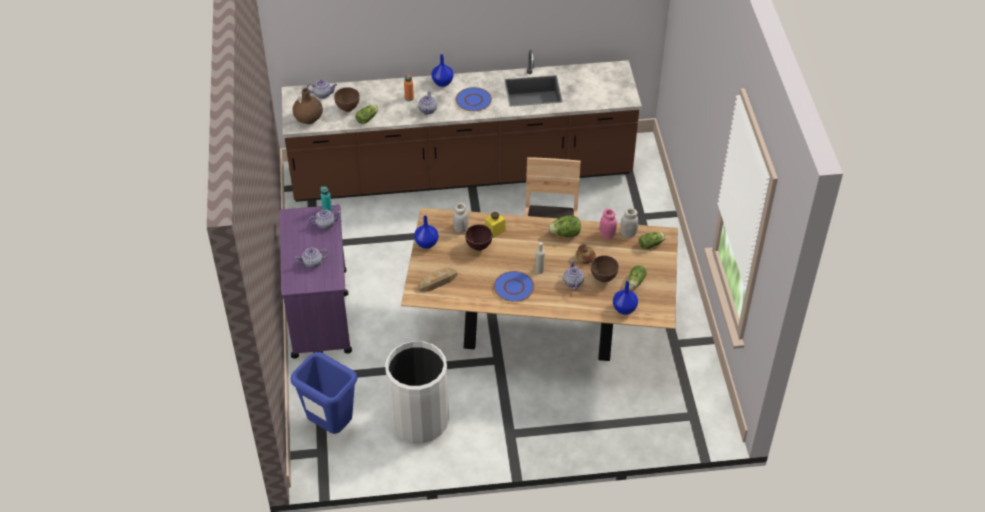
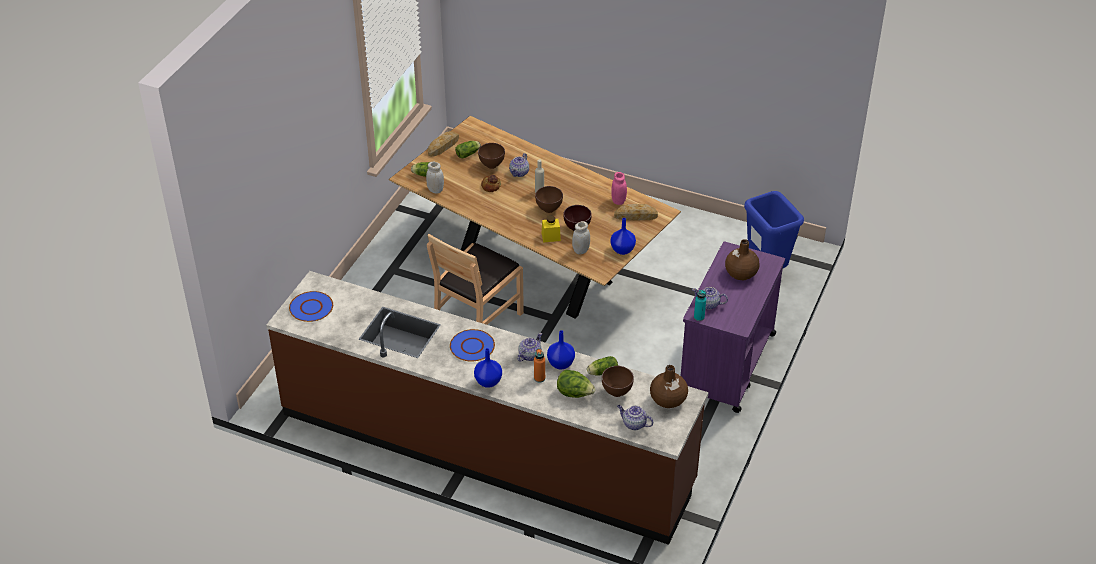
camera: 150 degrees left, 5 degrees down
(313, 263) = (741, 273): teapot -> brown vase
(419, 420) = (688, 245): white trash can -> none
(513, 287) = (572, 188): blue plate -> blue plate (311, 308)
(516, 255) = (549, 210): none -> brown bowl
(565, 234) = (491, 210): lettuce -> lettuce (574, 393)
(607, 235) = (454, 196): pink jar -> pink jar (618, 201)
(624, 309) = (496, 140): blue vase -> blue vase (560, 364)
(665, 281) = (443, 146): none -> bread

